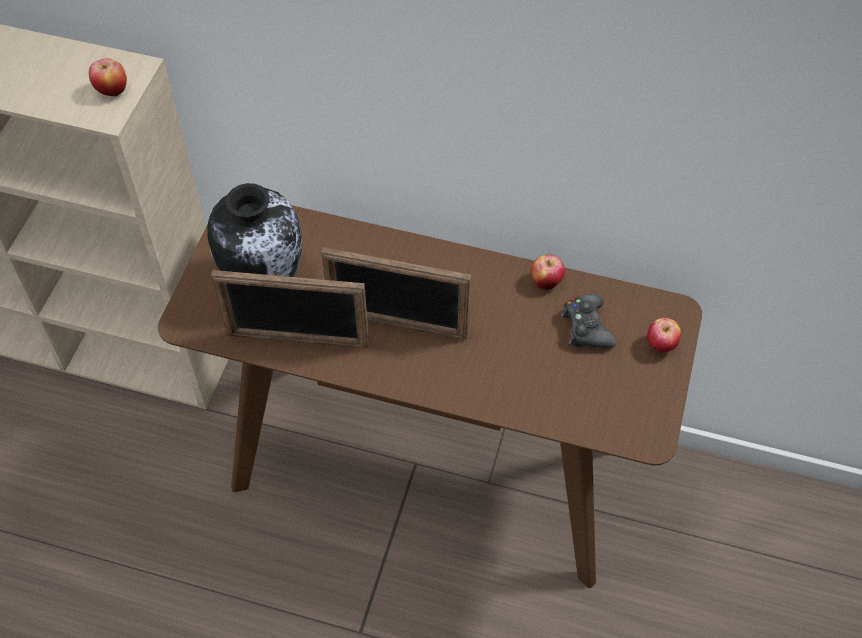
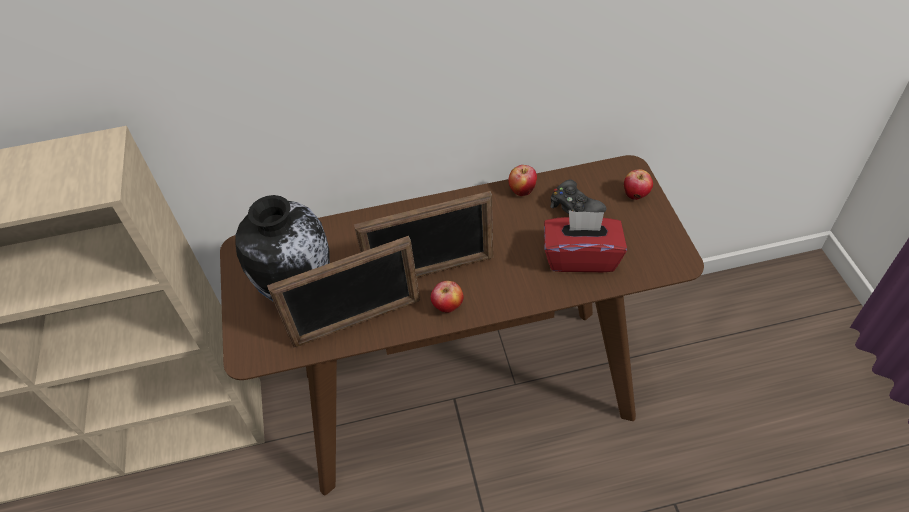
camera: 25 degrees left, 5 degrees down
(112, 91) = (92, 168): apple -> apple (448, 307)
(553, 383) = (581, 257): none -> red tissue box

